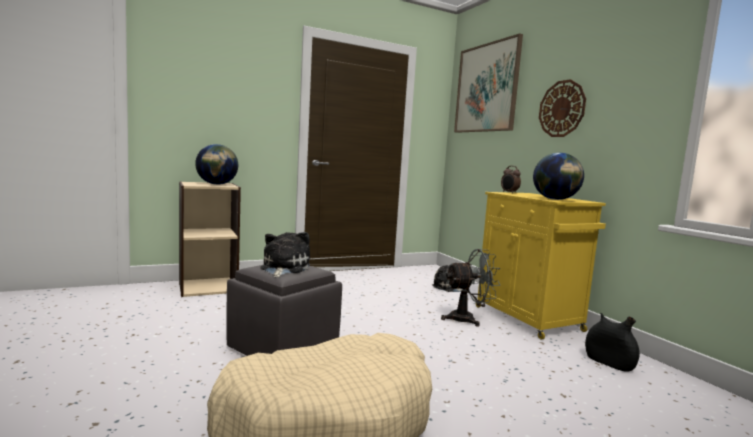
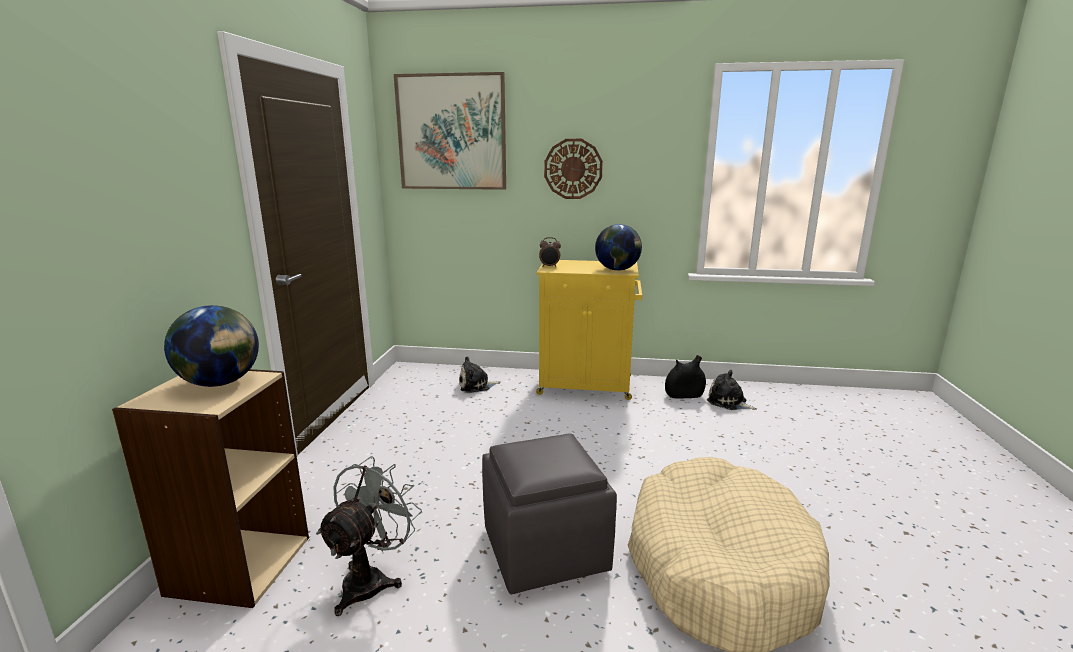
camera: 55 degrees left, 10 degrees up
(283, 268) = (547, 458): plush toy -> plush toy (728, 402)
(468, 319) = (562, 411): grey fan -> grey fan (371, 580)

